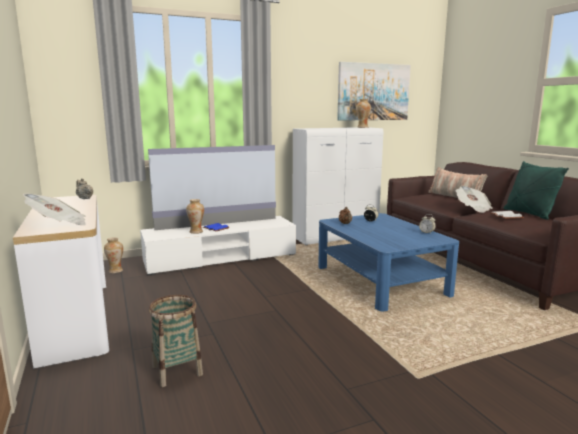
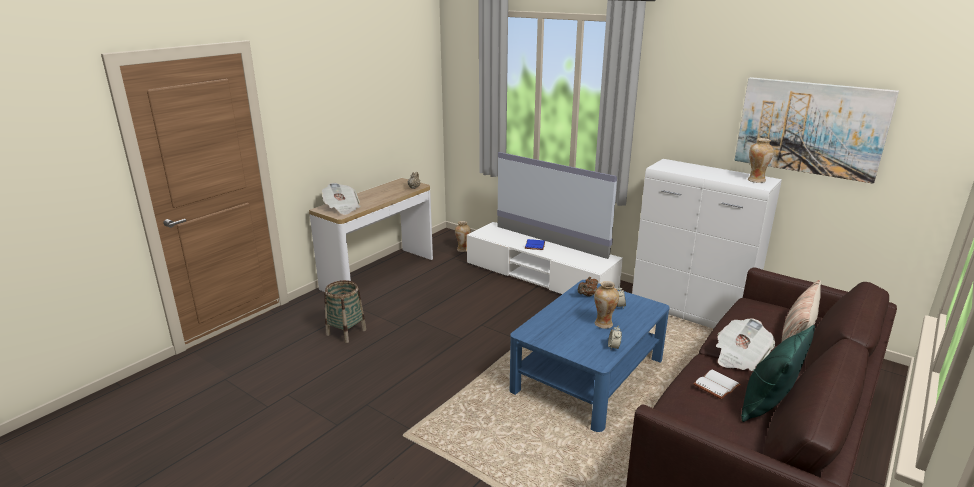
camera: 60 degrees right, 10 degrees up
(196, 232) = (514, 242): vase -> vase (603, 324)

